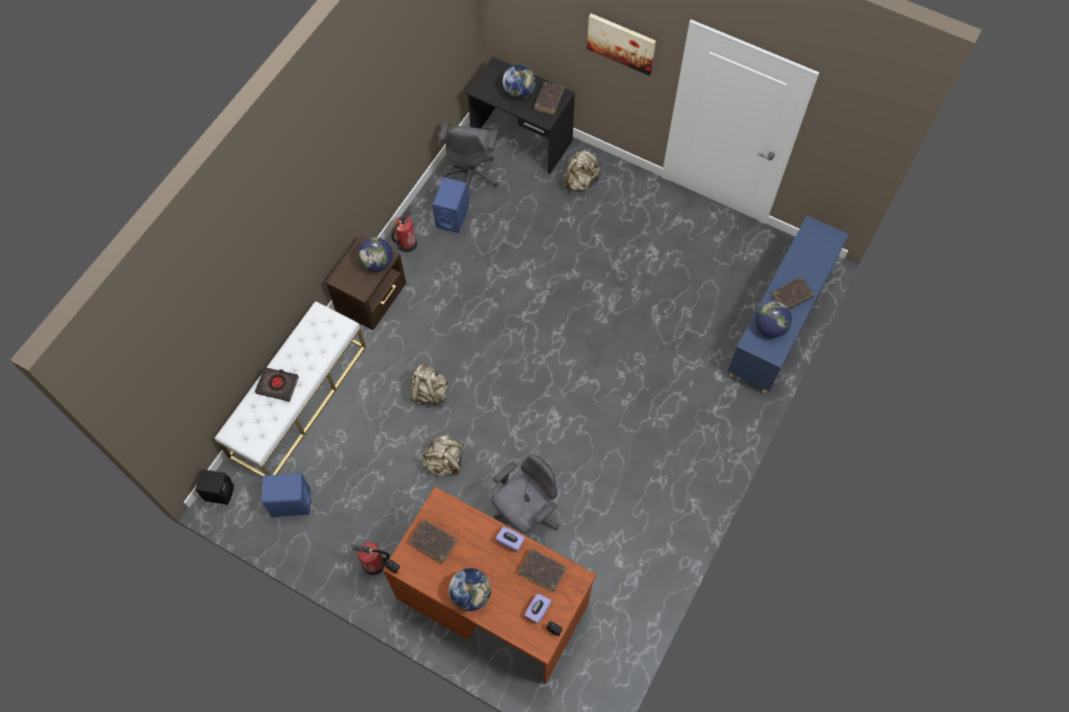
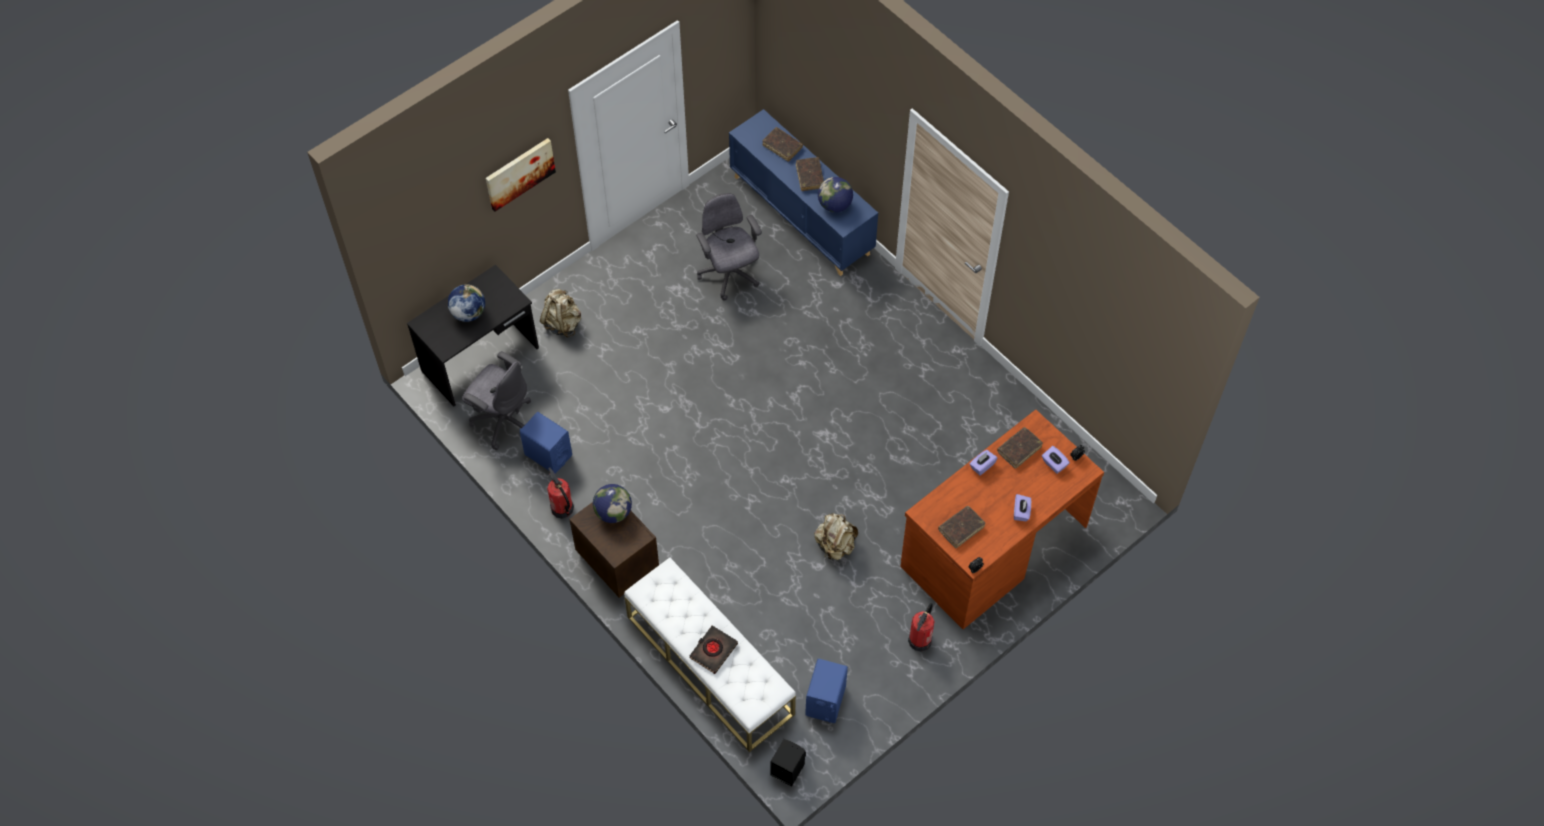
camera: 70 degrees left, 5 degrees down
(429, 393) = (752, 537): beige backpack -> none
(471, 594) = (1021, 512): globe -> purple tissue box
(526, 515) = (918, 491): grey office chair -> grey office chair (729, 275)
(549, 101) = (494, 290): brown book -> brown book (782, 147)

